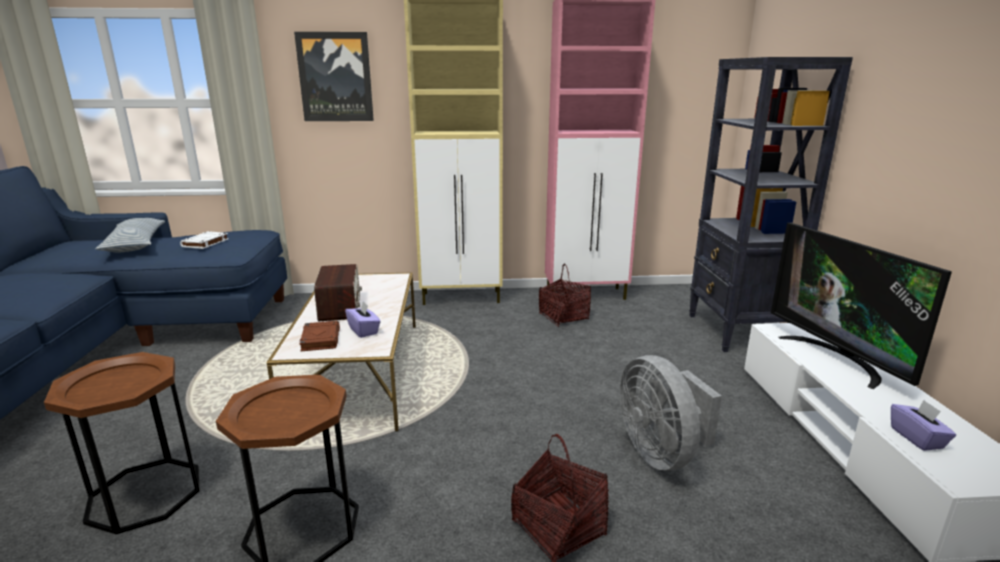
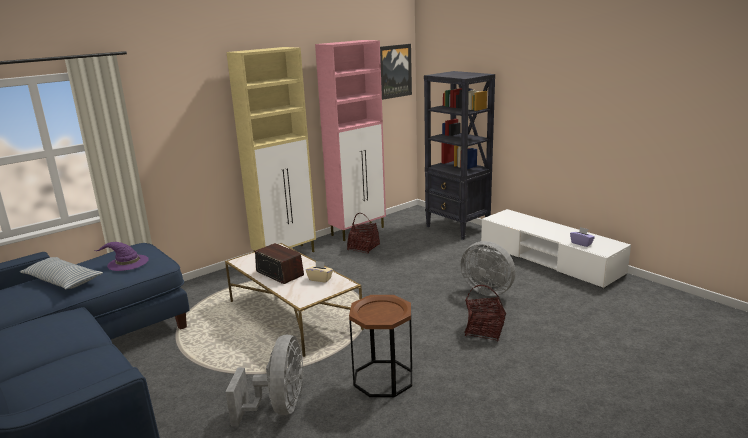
camera: 35 degrees left, 0 degrees up
(145, 494) = (279, 407): brown side table -> grey fan
(205, 243) = (127, 263): white book -> purple hat
(320, 339) = (305, 291): brown book -> none
(335, 77) = (176, 112): picture -> picture (394, 71)
(364, 330) = (320, 279): purple tissue box -> beige tissue box
(837, 358) = (529, 223): television -> none

